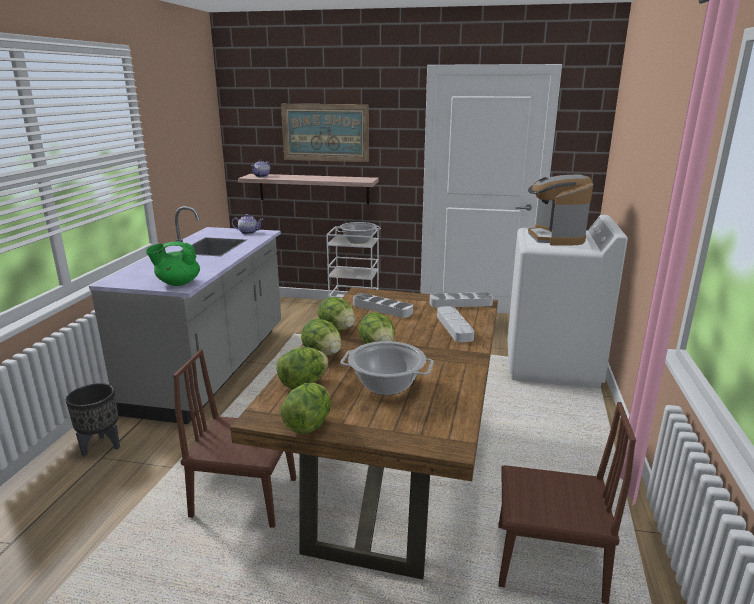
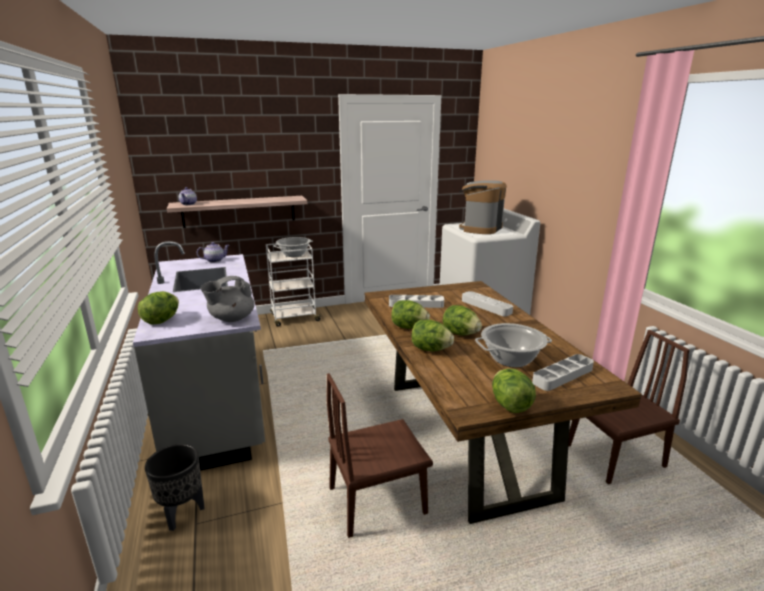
camera: 30 degrees left, 0 degrees up
(177, 283) = (231, 319): green teapot -> grey teapot
(303, 384) = (455, 376): lettuce -> lettuce (162, 320)
(325, 132) = (247, 157): picture -> none
(460, 303) = (462, 288): grey tray -> grey tray (562, 375)
(555, 238) = (480, 228): coffee machine -> coffee machine turned 60 degrees clockwise

